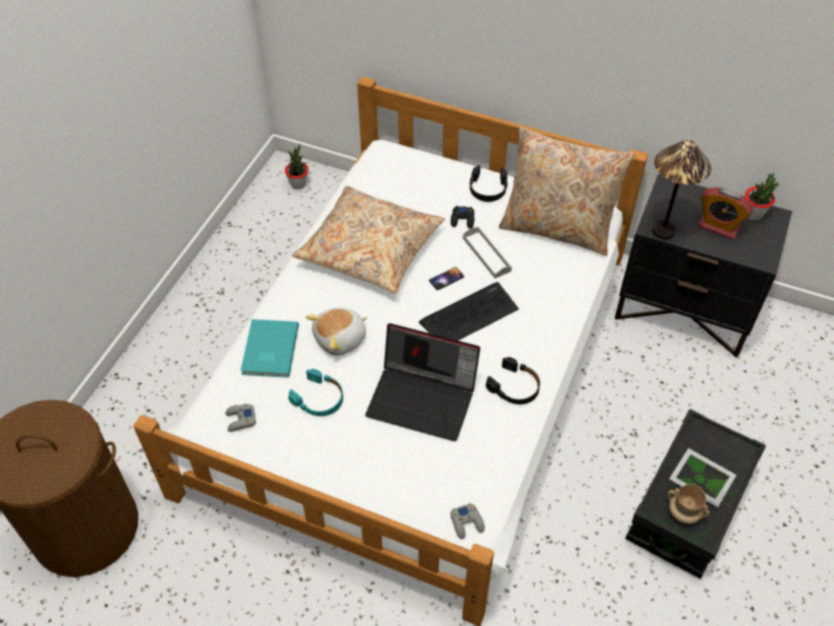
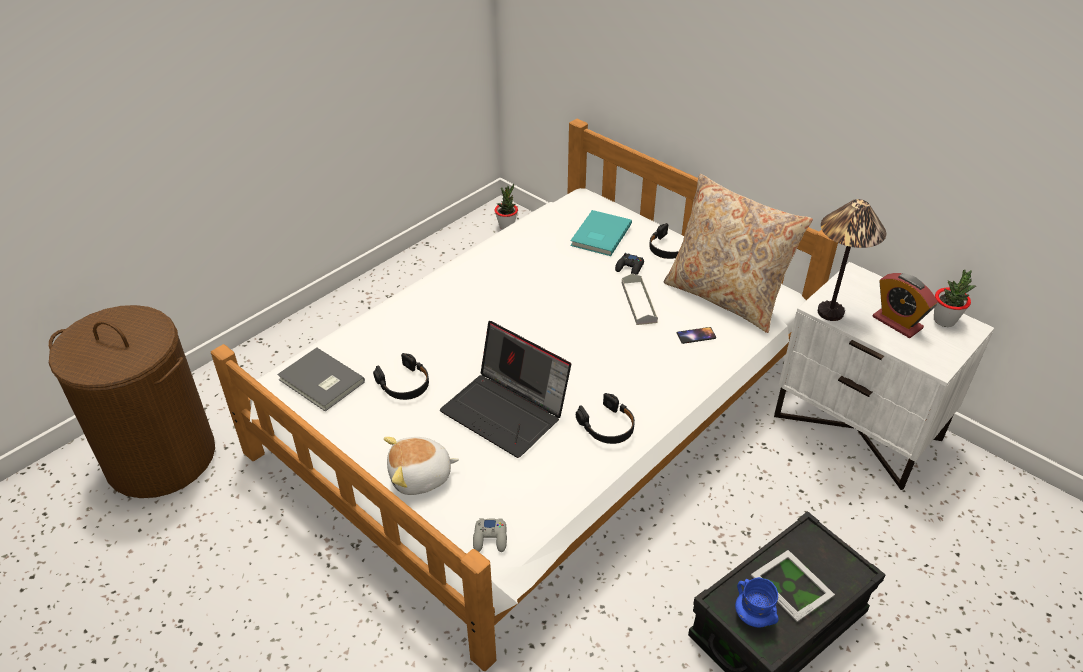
camera: 20 degrees right, 10 degrees down
(240, 420) = (320, 382): grey game controller -> grey book
(268, 350) = (380, 332): turquoise book -> turquoise book (599, 235)
(319, 398) = (404, 384): turquoise headphones -> black headphones
(341, 339) = (454, 339): plush toy -> plush toy (420, 477)
(370, 249) = (524, 272): beige pillow -> none
(446, 279) = (586, 313): phone -> phone (696, 335)
(469, 315) = (593, 350): keyboard -> none
(683, 513) = (753, 615): beige mug -> blue mug
(684, 309) = (858, 427): black nightstand -> white nightstand

